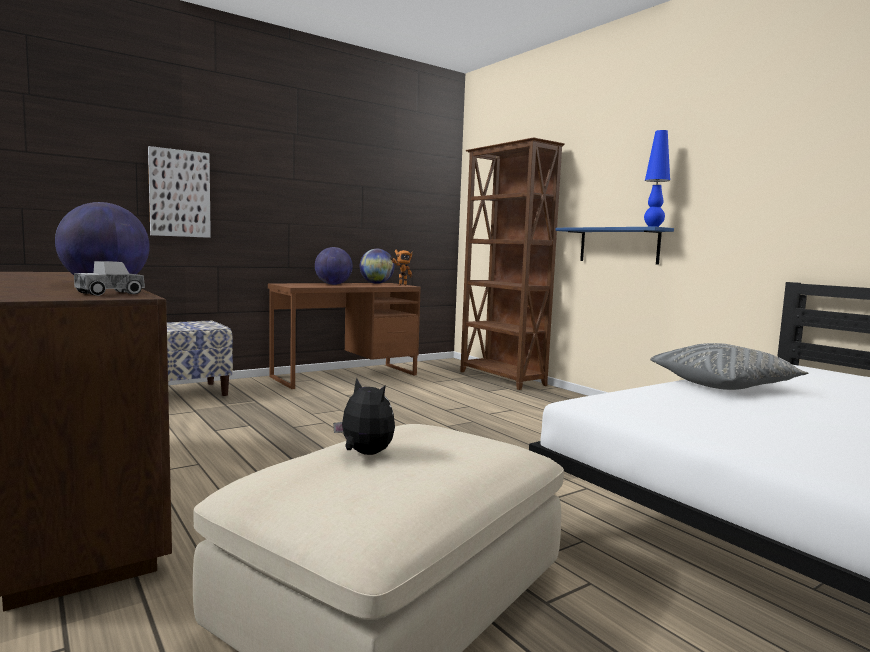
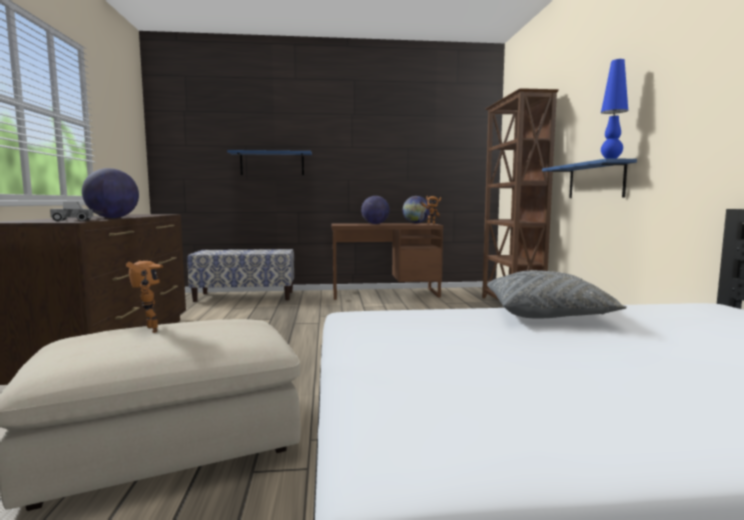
camera: 30 degrees right, 0 degrees up
(179, 193) = (272, 163): picture -> blue shelf
(364, 454) = (148, 330): plush toy -> toy robot

